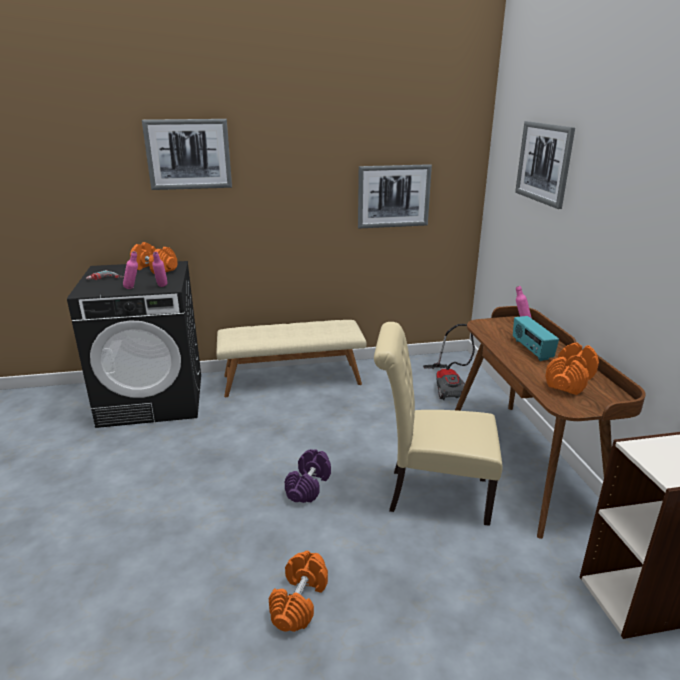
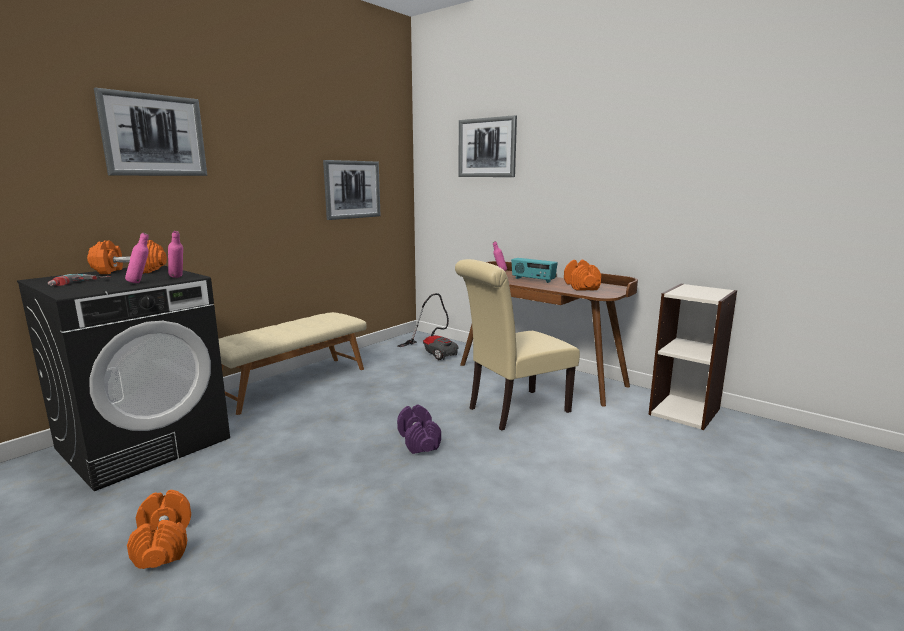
camera: 40 degrees left, 10 degrees down
(299, 601) = (521, 507): orange dumbbell -> orange dumbbell (163, 543)

